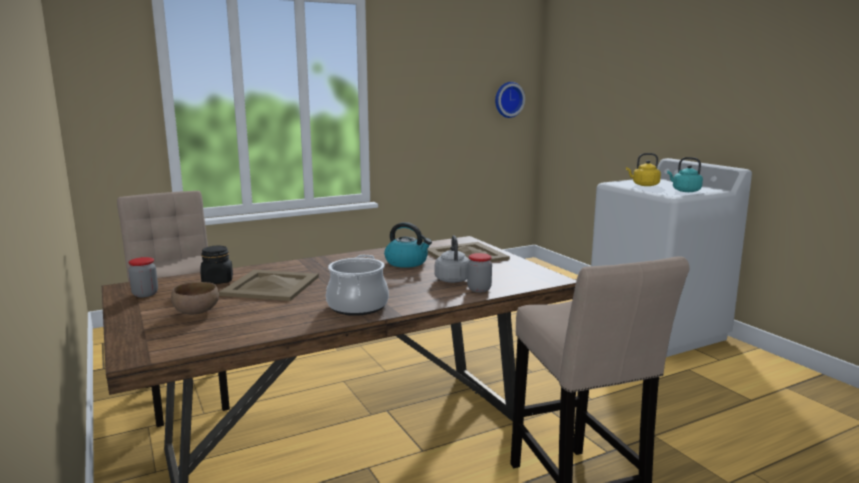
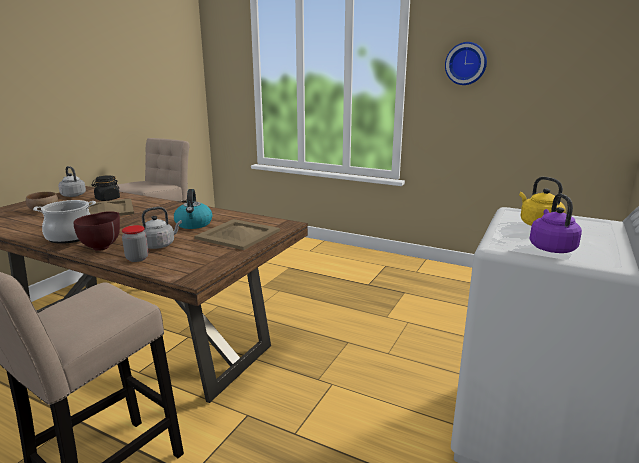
camera: 55 degrees right, 5 degrees up
(145, 294) = (73, 195): jar -> grey kettle
(421, 297) = (103, 247): none -> brown bowl
(508, 99) = (590, 88): wall clock -> wall clock (466, 63)
(684, 191) = (551, 247): turquoise kettle -> purple kettle

